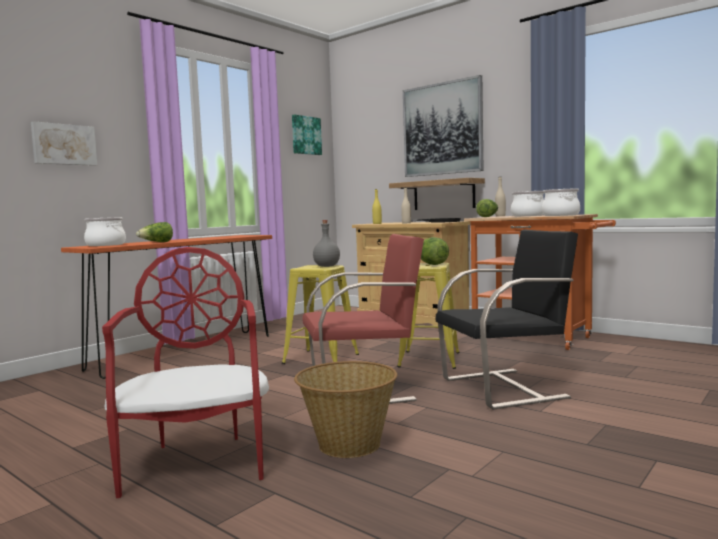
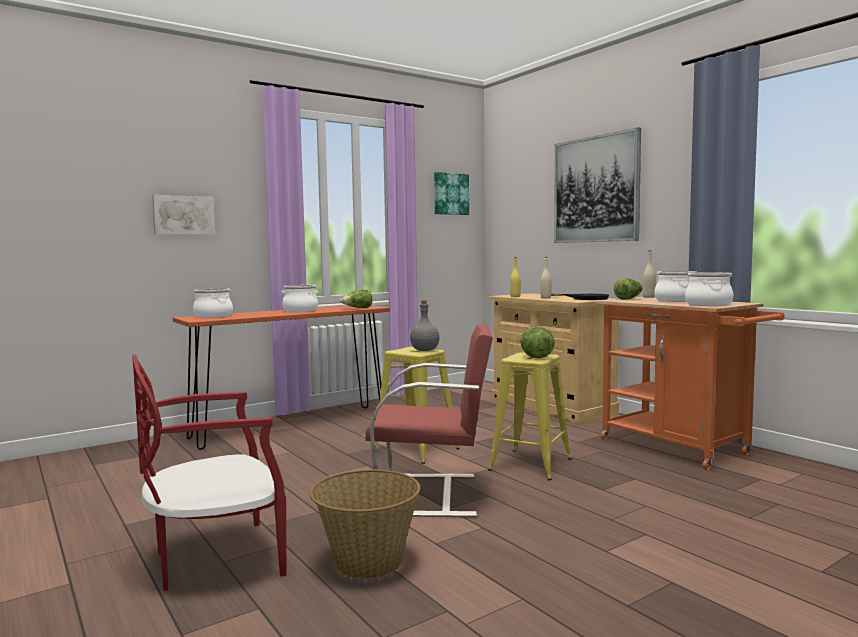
camera: 15 degrees right, 0 degrees up
(156, 242) = (262, 315): lettuce -> lettuce (357, 308)
(188, 239) = (300, 310): none -> cooking pot
(197, 462) = (215, 559): red chair -> red chair turned 120 degrees counterclockwise
(444, 195) = (595, 266): shelf -> none
(505, 388) = (589, 514): black chair -> none

